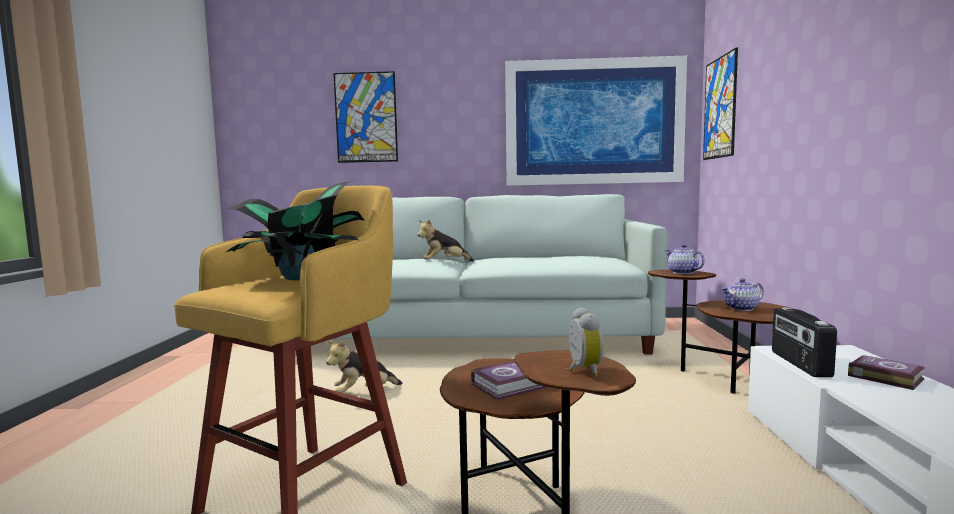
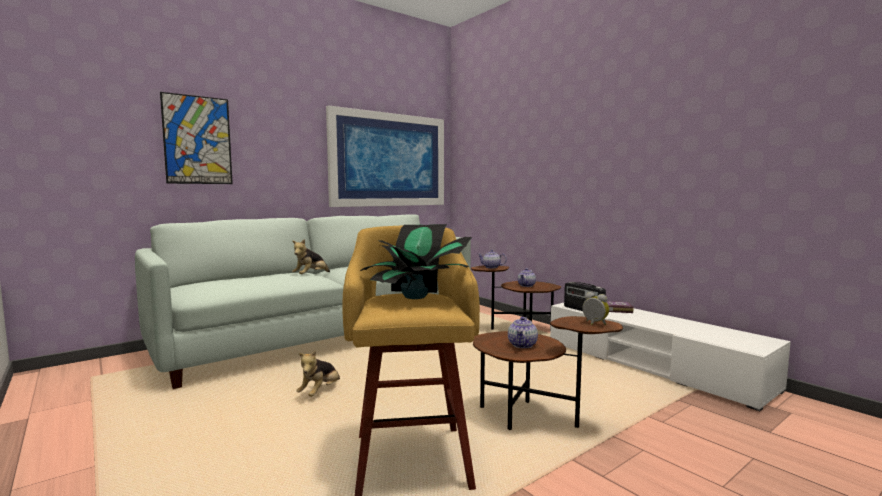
camera: 40 degrees left, 0 degrees up
(510, 386) = (522, 345): book -> teapot
(720, 108) = (470, 158): picture -> none

